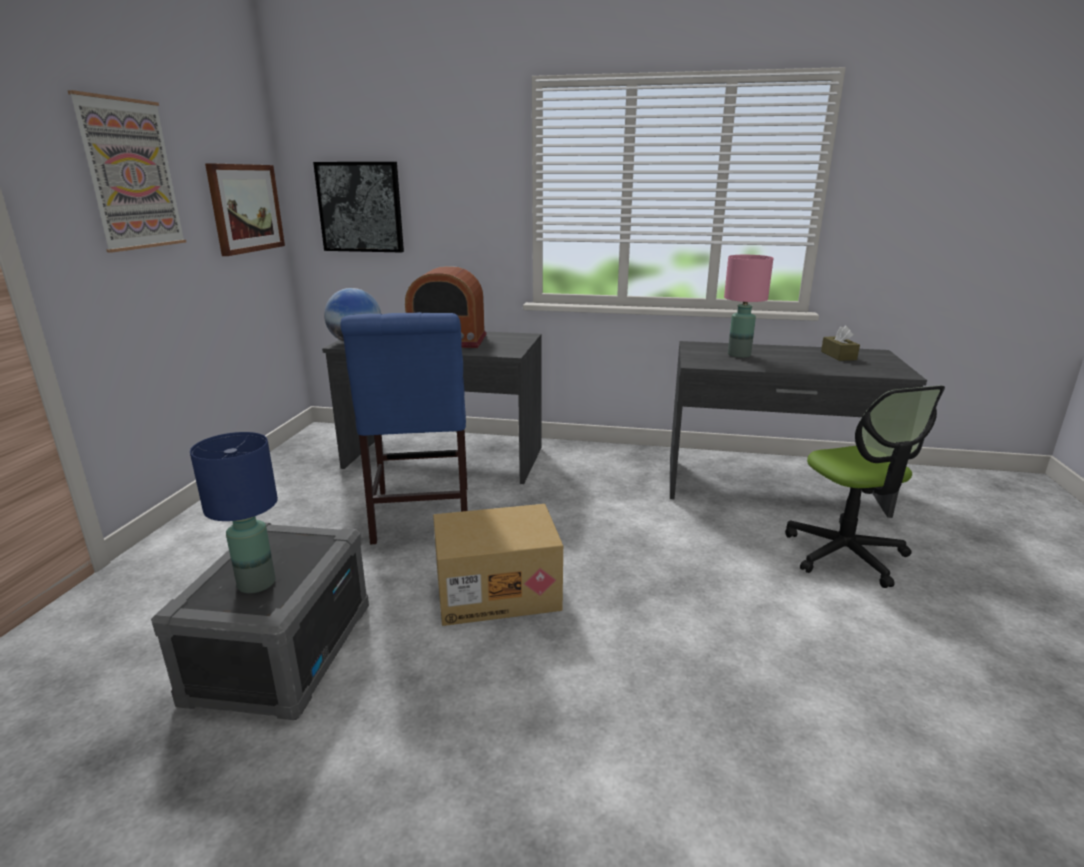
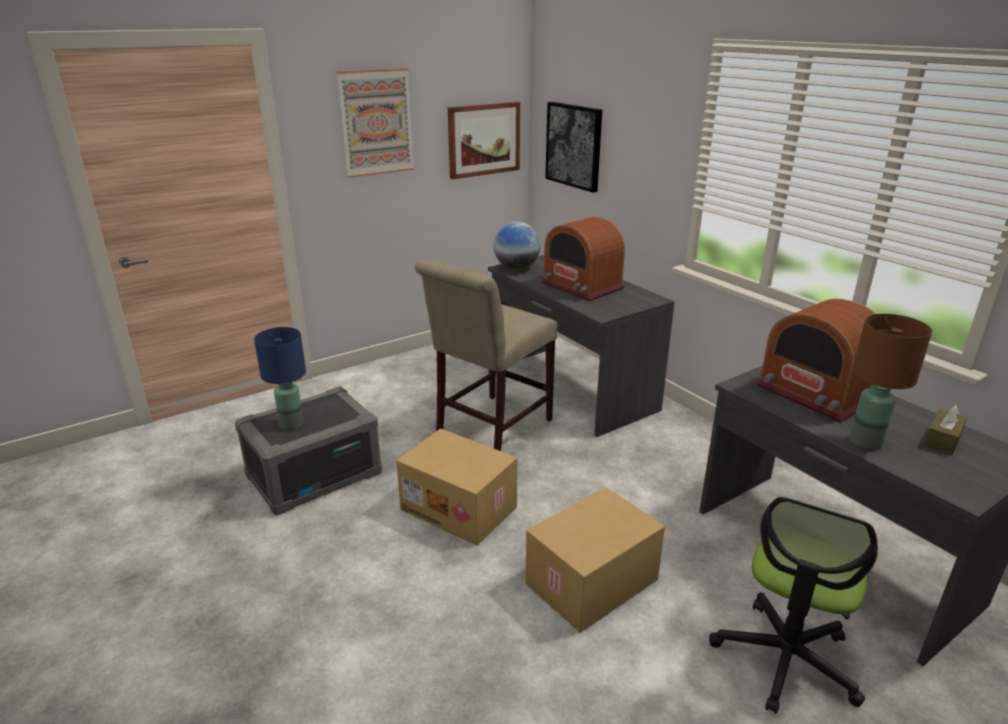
camera: 45 degrees right, 5 degrees up
(420, 517) = (489, 428): blue chair -> beige chair
(685, 582) = (592, 583): none -> cardboard box
(739, 355) = (815, 393): pink table lamp -> radio
(815, 368) = (864, 442): none -> brown table lamp

